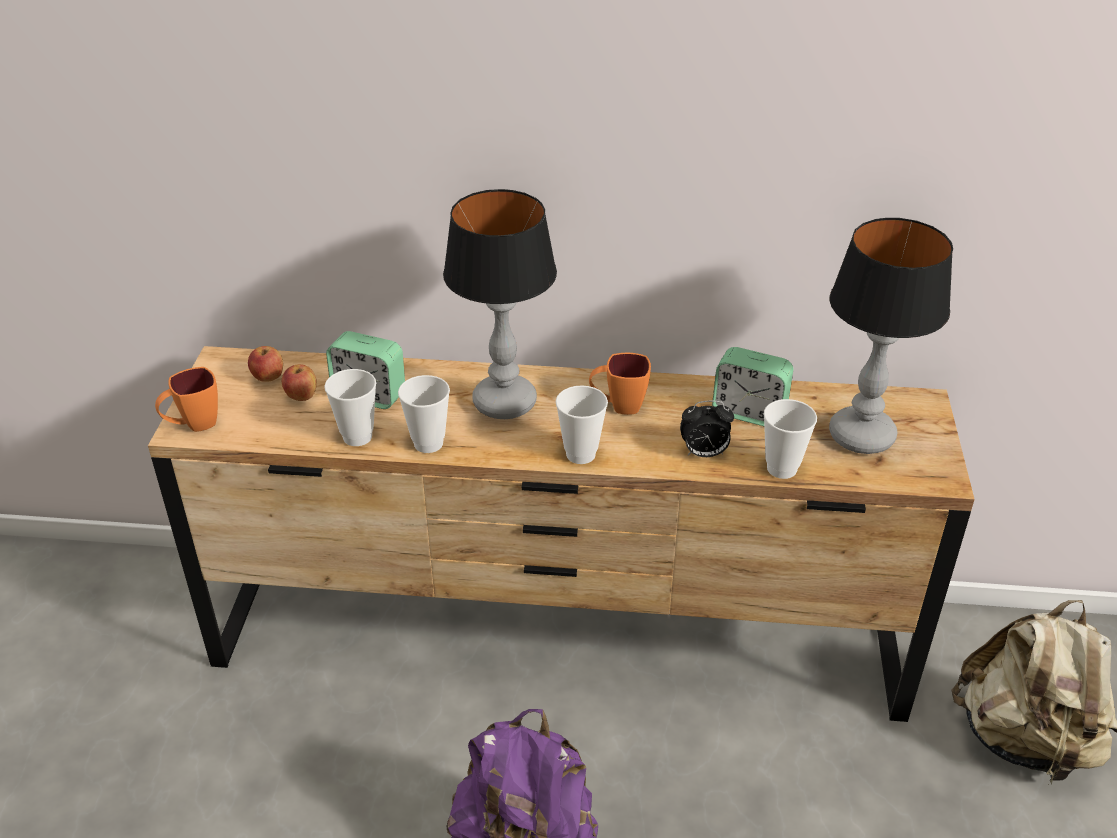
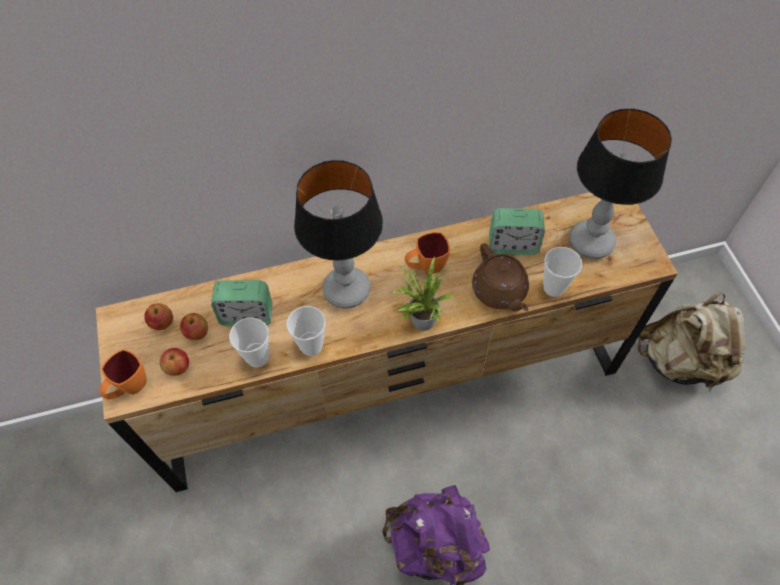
camera: 20 degrees left, 20 degrees up
(259, 421) = (178, 367): none -> apple
(580, 454) = (420, 320): cup -> potted plant
(704, 453) = (499, 291): alarm clock -> brown teapot

